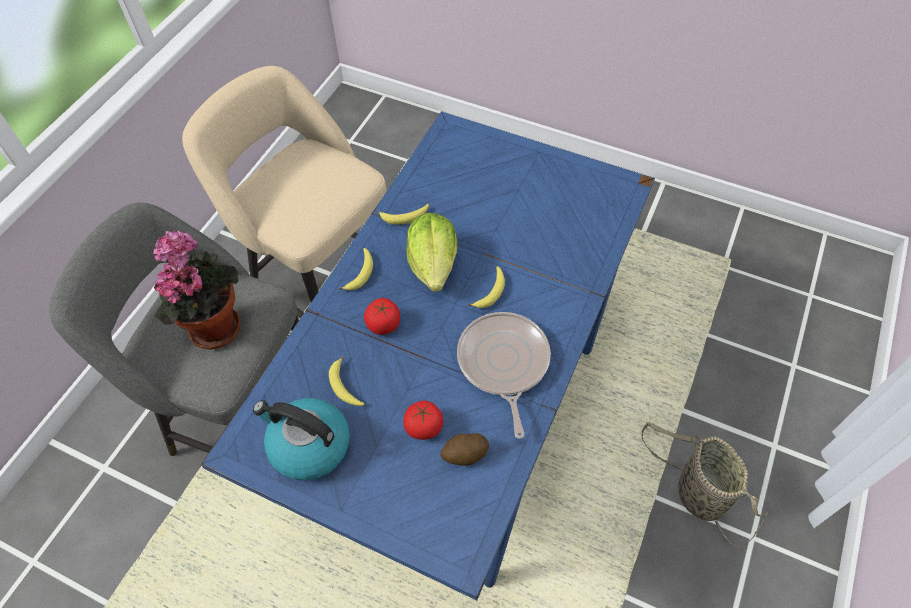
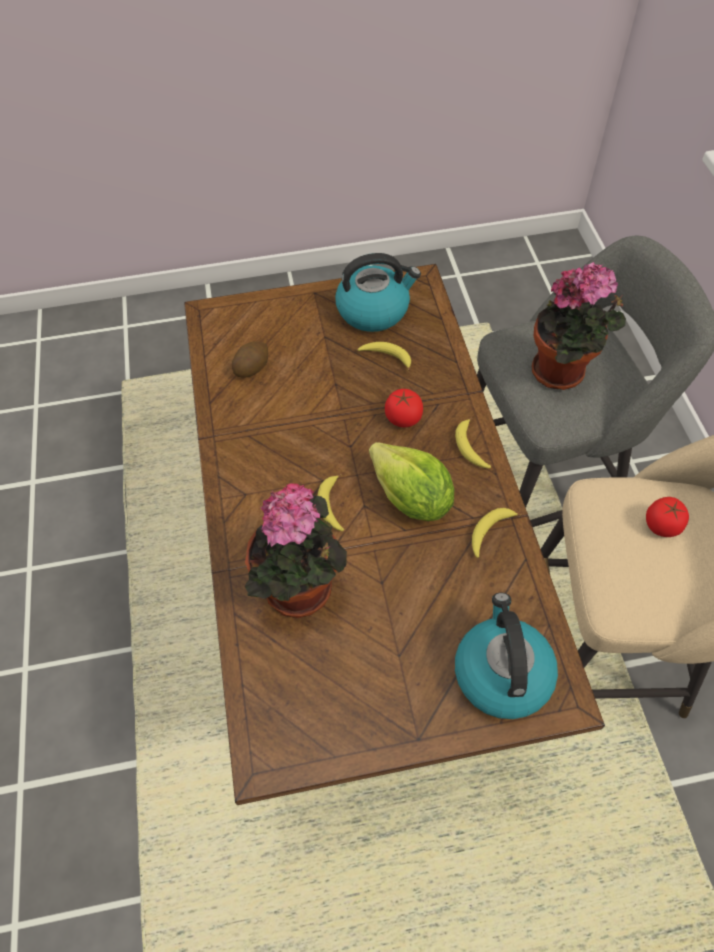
camera: 145 degrees right, 0 degrees up
(424, 427) = (299, 367): tomato -> tomato (662, 525)
(457, 416) = (362, 602): blue dining table -> brown dining table
(470, 153) = (501, 672): none -> kettle
(503, 364) = (270, 448): frying pan -> none
(551, 250) = (302, 593): none -> potted plant
(696, 493) = (92, 677): basket -> none

